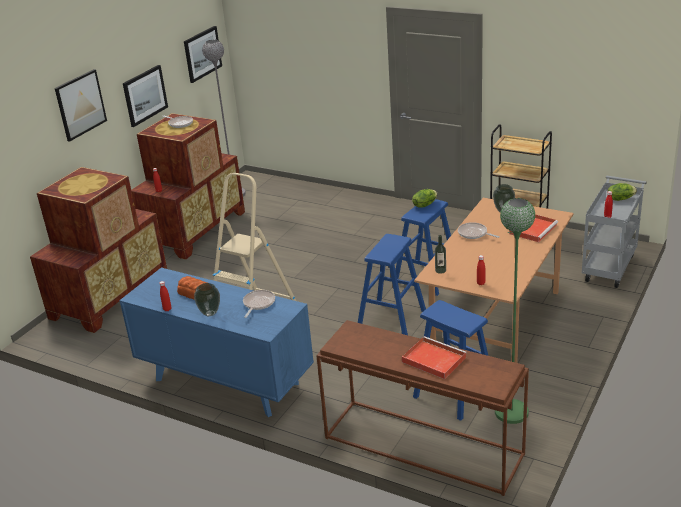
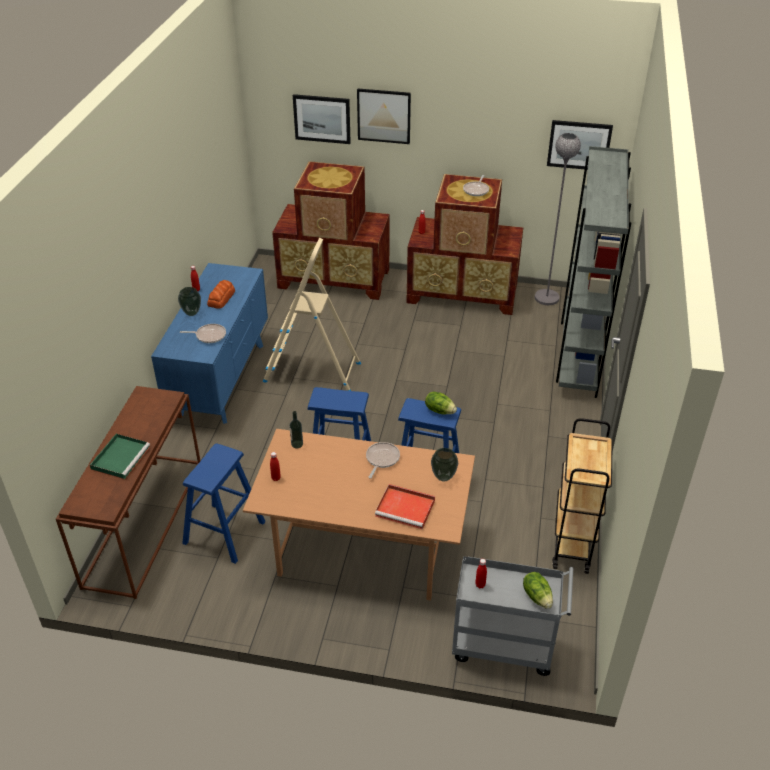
camera: 70 degrees right, 10 degrees up
(145, 95) = (472, 145): picture -> picture (322, 118)
(315, 193) = (578, 354): none -> grey bookcase
(432, 359) = (121, 457): red tray -> green tray
(511, 412) = (197, 581): green floor lamp -> none

